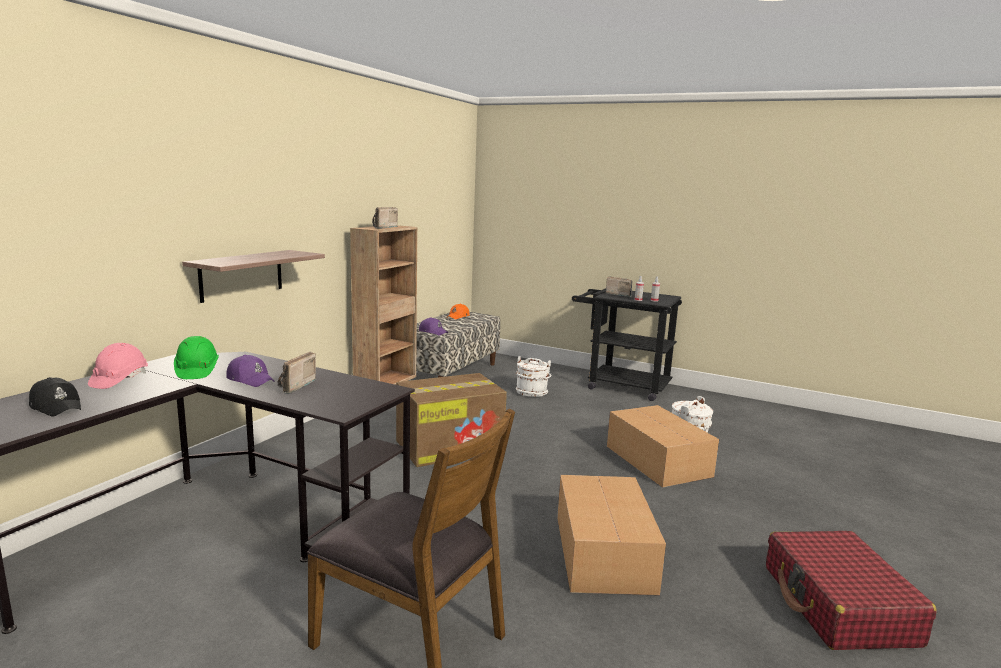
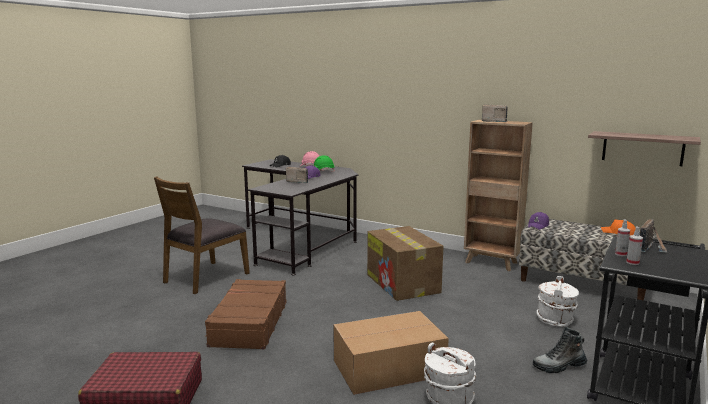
camera: 95 degrees right, 0 degrees up
(242, 275) = (393, 137): shelf -> shelf (642, 148)
(604, 552) = (249, 324): cardboard box -> brown suitcase
(612, 402) = (559, 366): none -> boot

